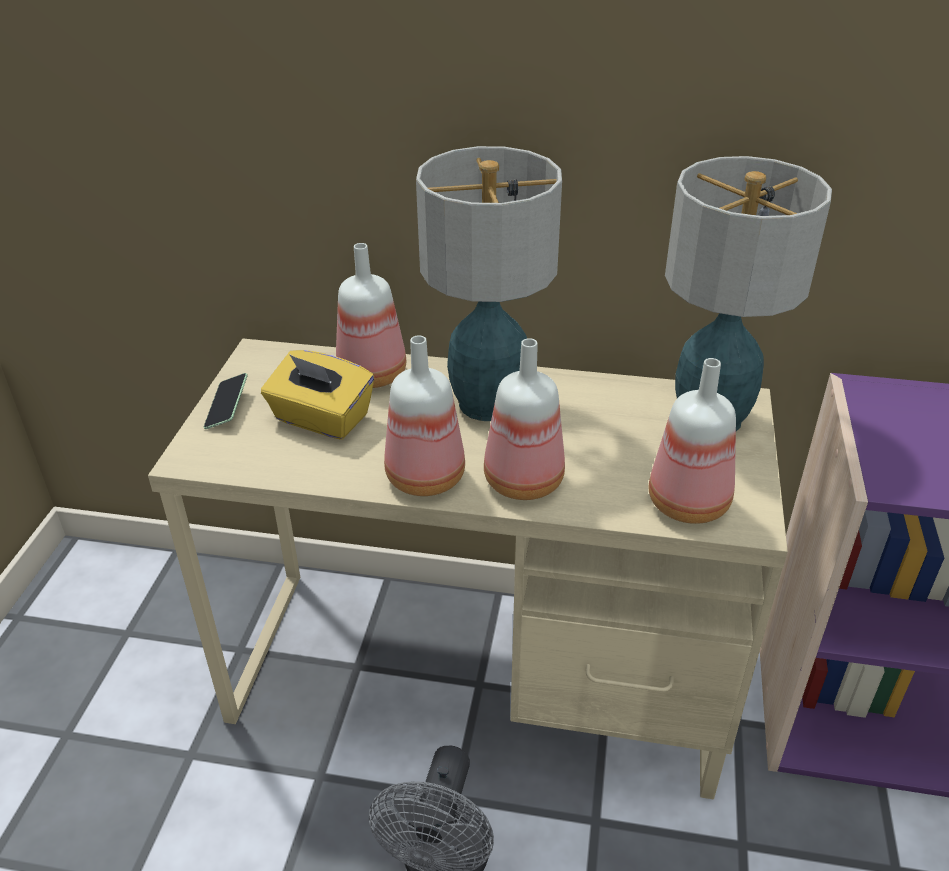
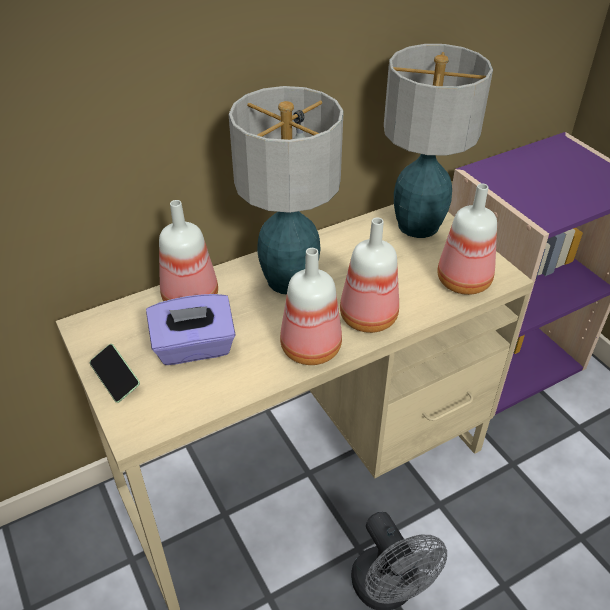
camera: 40 degrees left, 5 degrees up
(321, 419) = (194, 348): yellow tissue box -> purple tissue box

